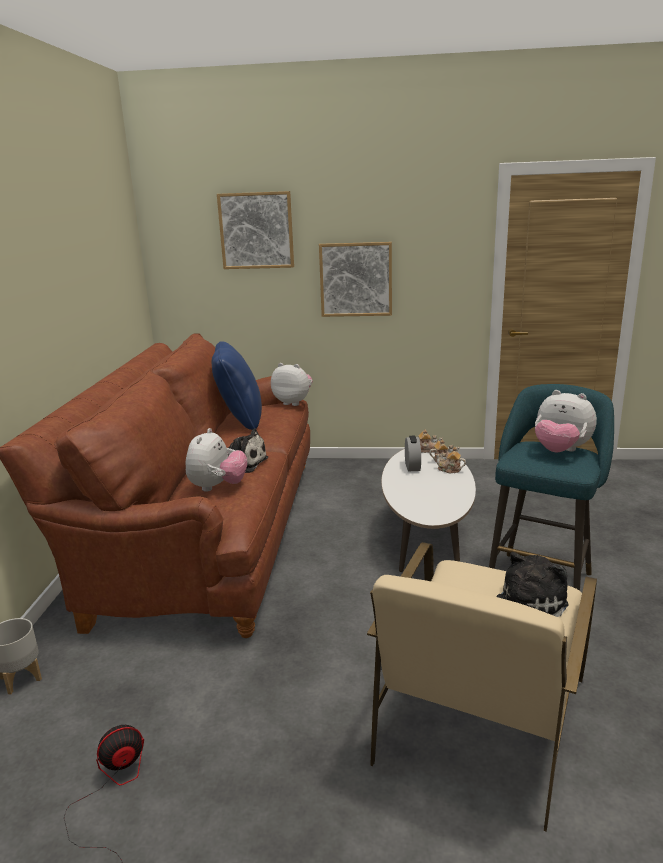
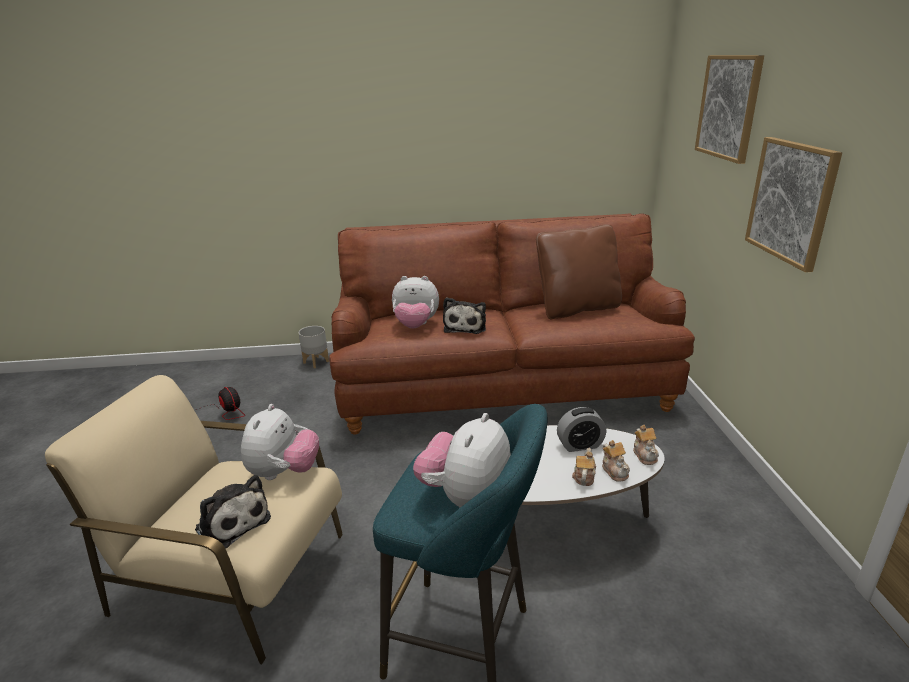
camera: 80 degrees right, 5 degrees up
(240, 420) = (577, 308): blue pillow -> brown pillow
(293, 402) = (655, 325): plush toy -> plush toy (284, 472)

